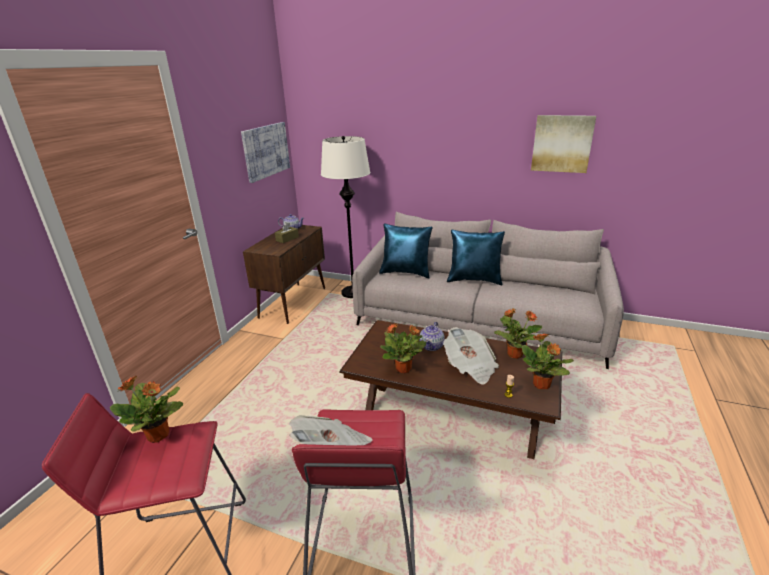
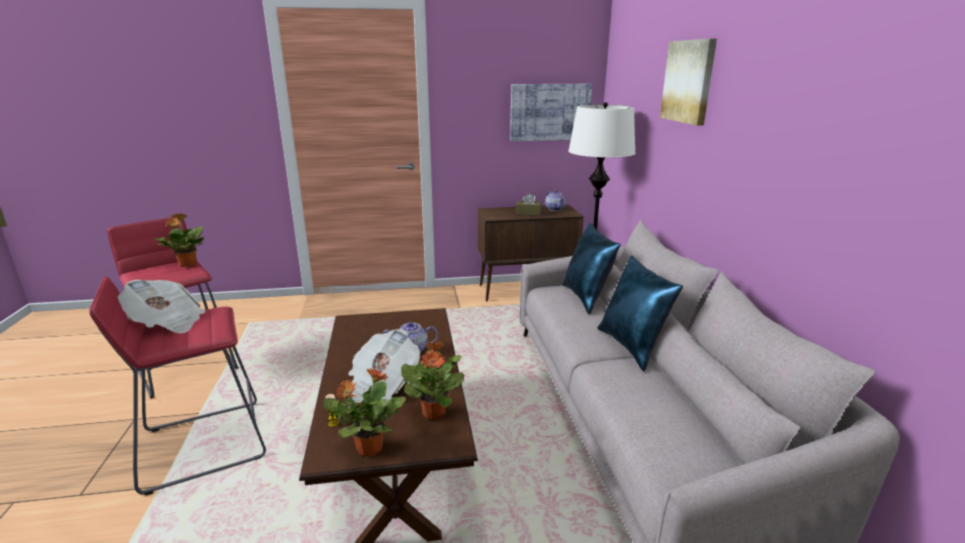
camera: 60 degrees right, 5 degrees down
(404, 369) = (354, 345): potted plant -> none
(562, 143) = (859, 153): picture -> picture (689, 81)

